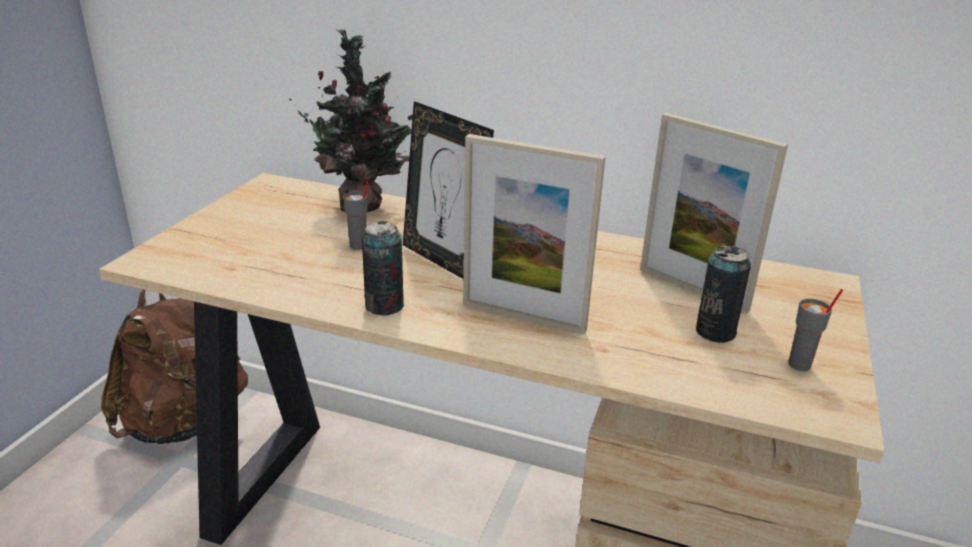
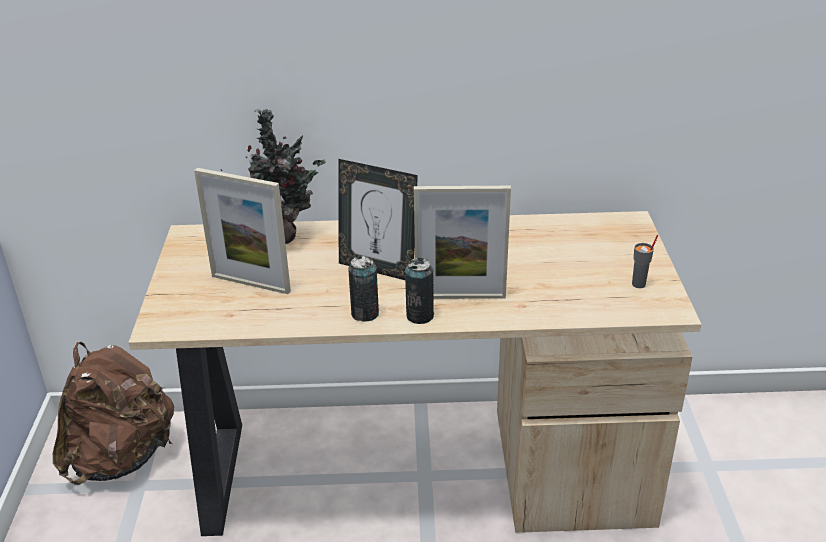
camera: 20 degrees left, 5 degrees up
(358, 246) = (307, 272): grey cup -> none
(692, 289) = (553, 248): picture frame -> picture frame (250, 283)
(715, 332) = (582, 275): can -> can (420, 316)

